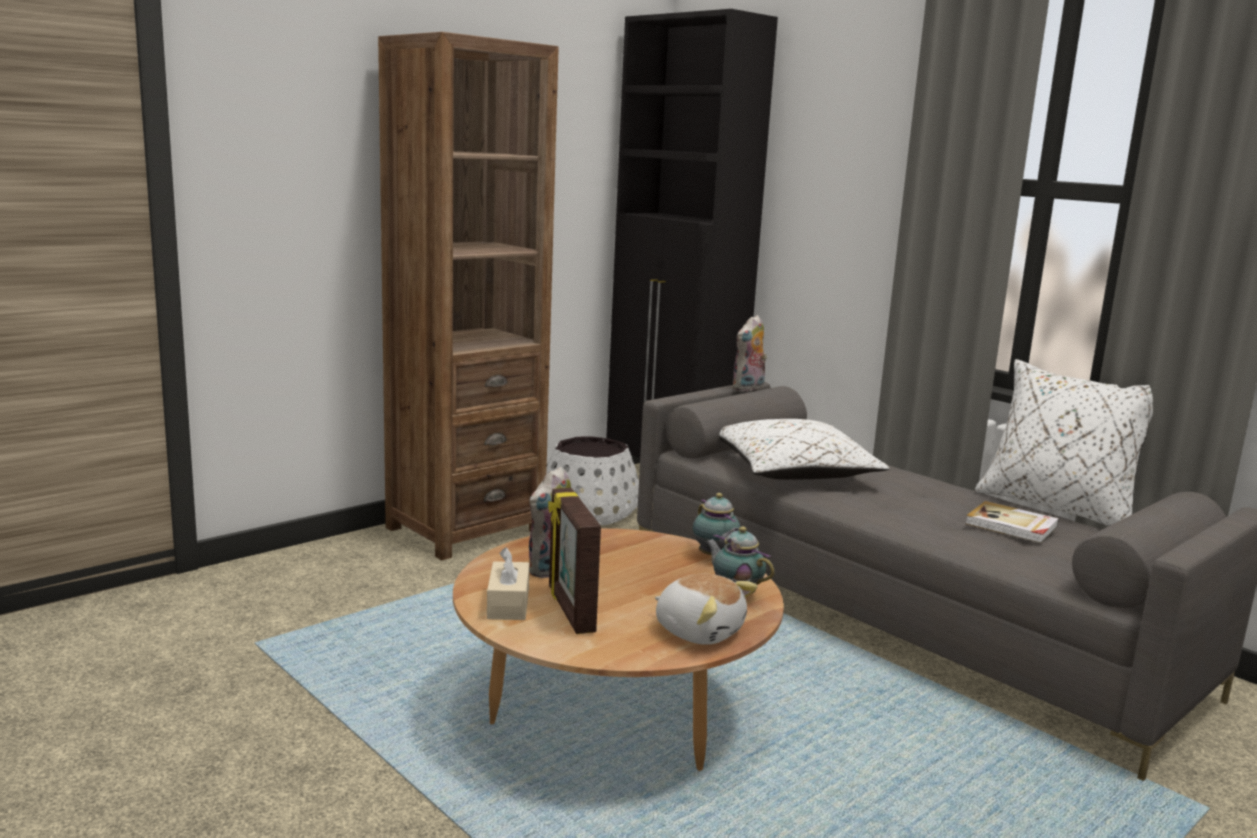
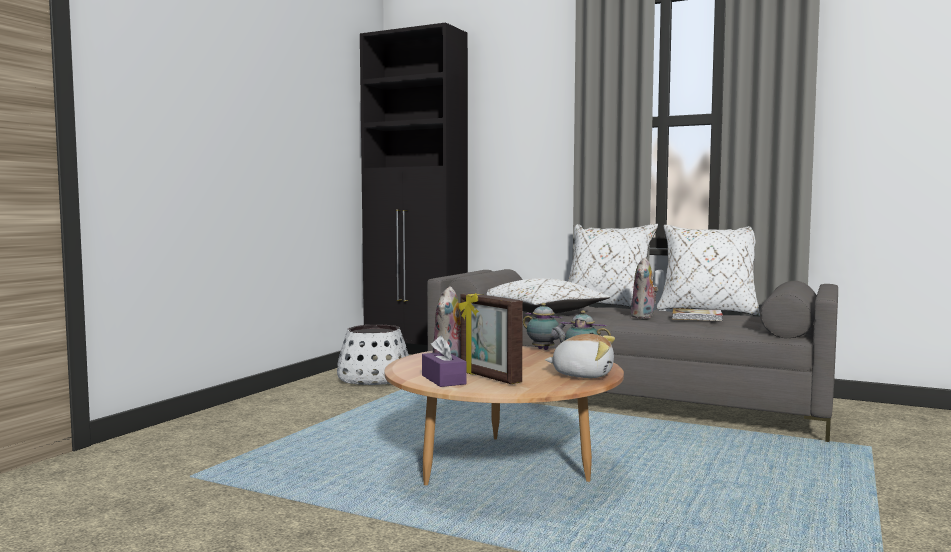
camera: 20 degrees left, 10 degrees down
(465, 529) = (292, 398): brown bookcase -> none
(508, 604) = (443, 380): beige tissue box -> purple tissue box
(748, 388) = (485, 271): plush toy -> plush toy (644, 317)
(914, 466) = (607, 305): none -> white pillow

